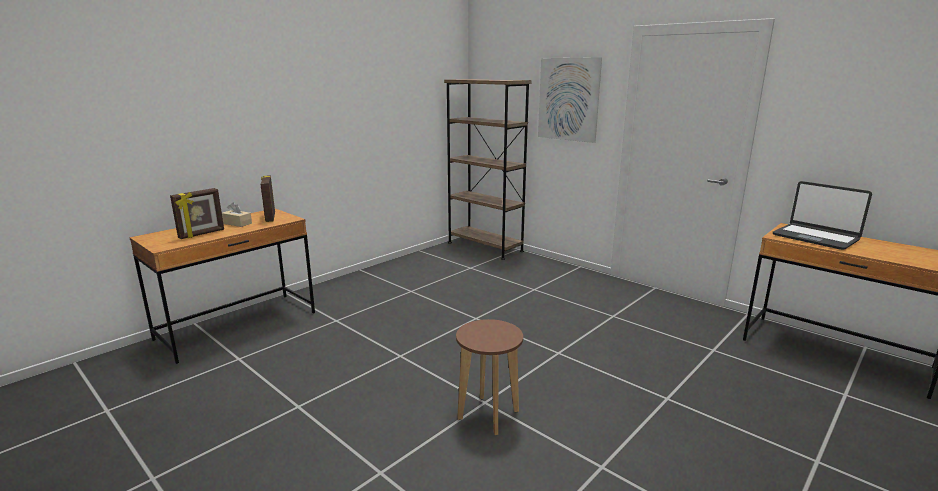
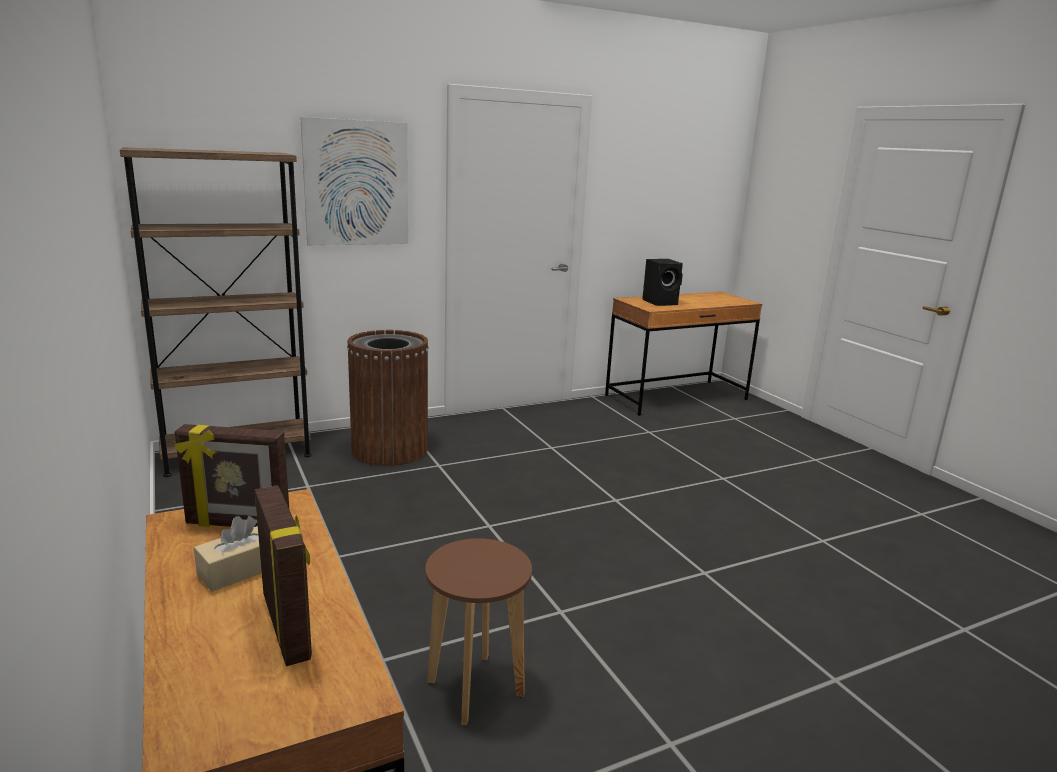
camera: 70 degrees left, 0 degrees up
(488, 415) = (731, 577): brown stool -> brown stool (476, 689)
(536, 273) = (390, 450): none -> brown trash can
(815, 237) = (661, 302): laptop -> black speaker

